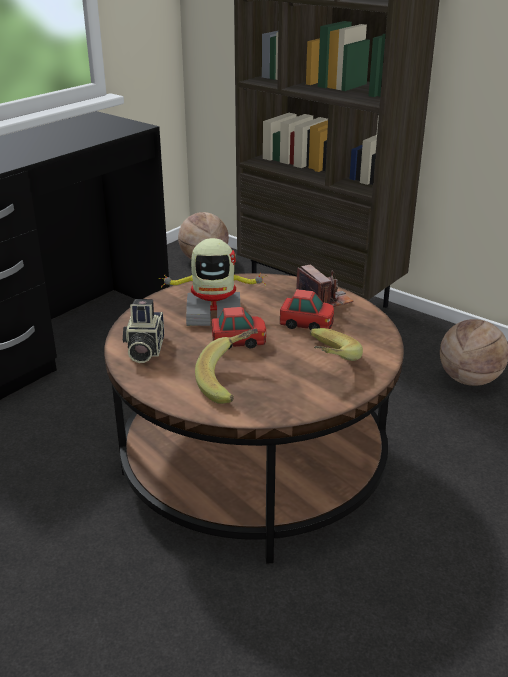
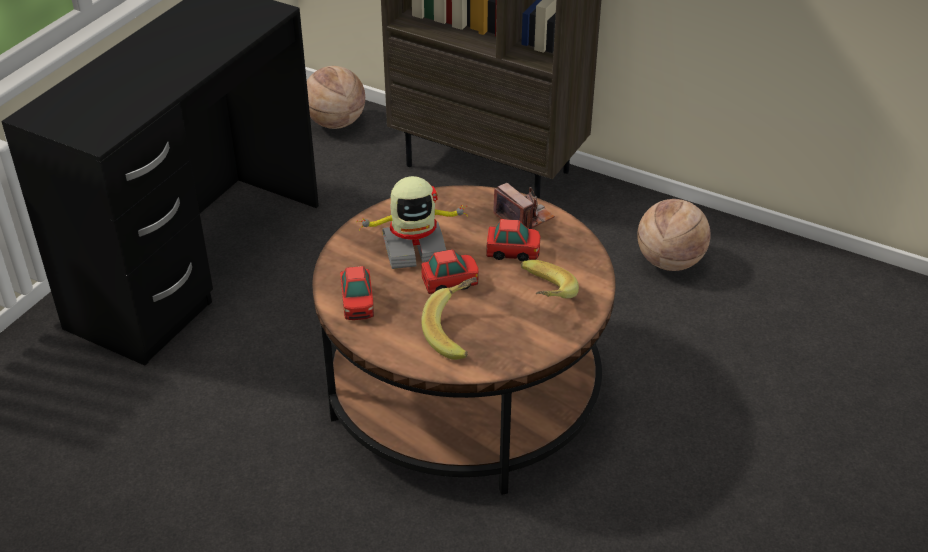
camera: 10 degrees left, 10 degrees up
(144, 350) = (357, 304): camera -> toy car

